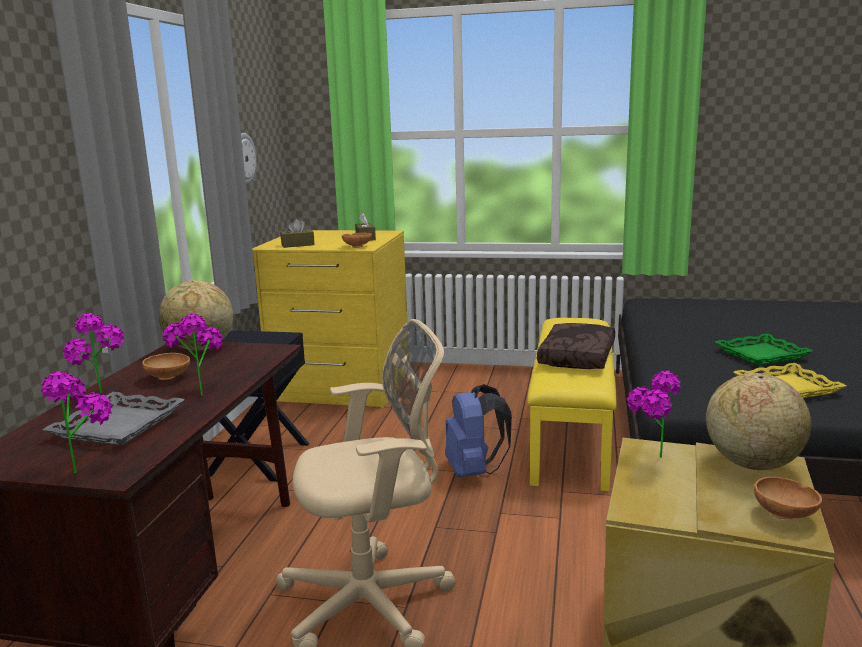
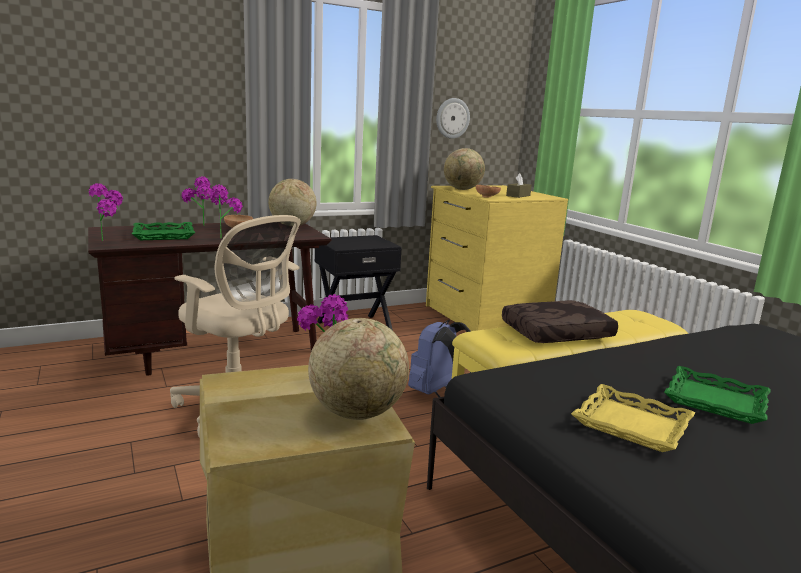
camera: 50 degrees right, 0 degrees up
(119, 426) = (163, 235): grey tray -> green tray
(298, 245) = (462, 189): brown tissue box -> globe
(786, 515) = (263, 437): brown bowl -> none

